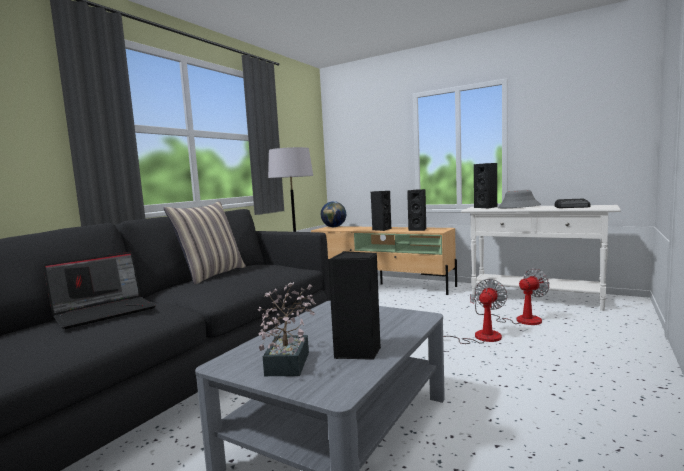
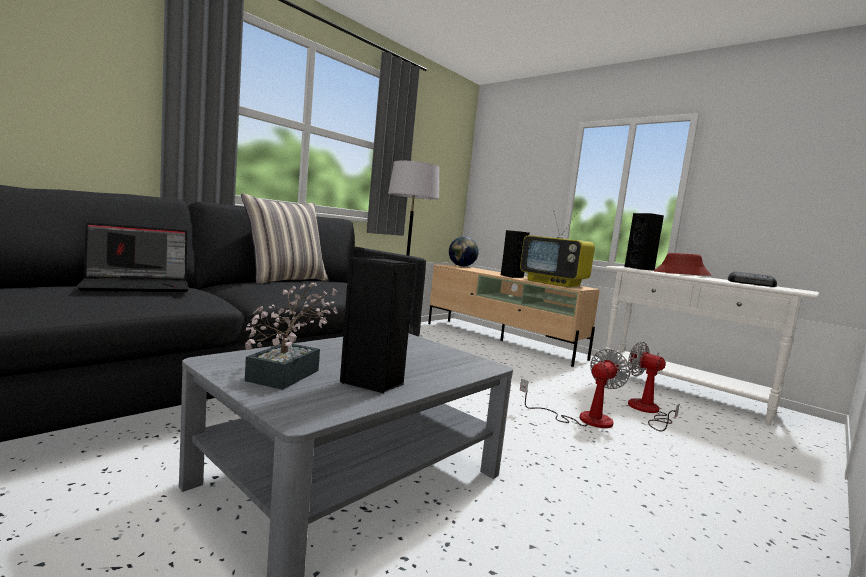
camera: 10 degrees right, 0 degrees up
(418, 229) = (554, 283): black speaker -> television
(519, 207) = (681, 274): grey hat -> red hat
(519, 320) = (647, 411): fan -> fan turned 120 degrees counterclockwise

